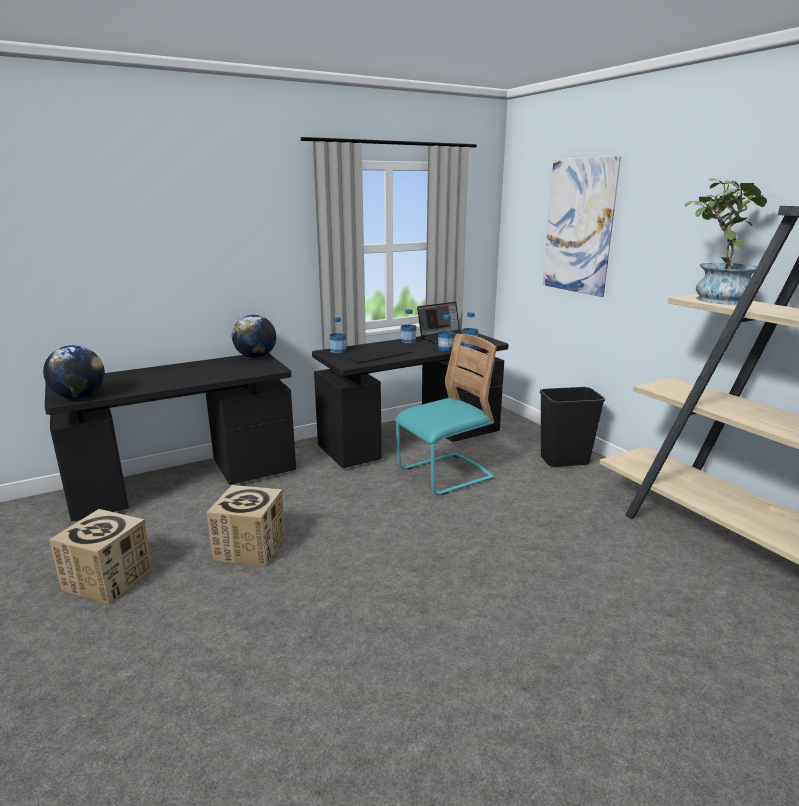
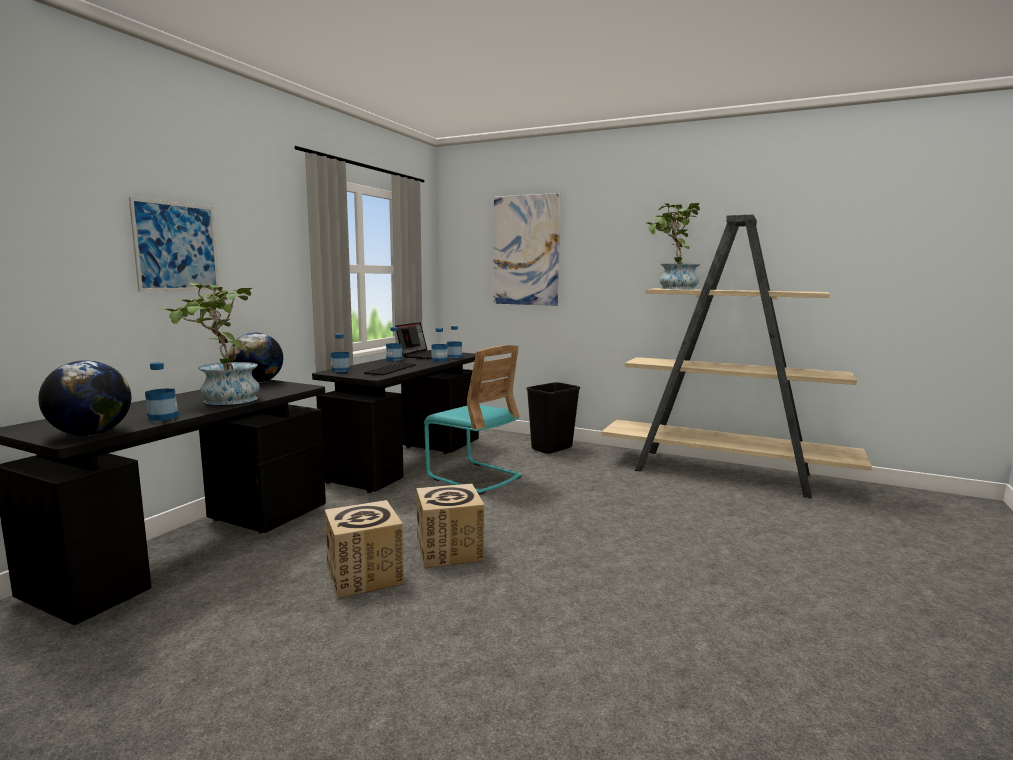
camera: 35 degrees left, 10 degrees down
(108, 579) = (222, 658): cardboard box -> cardboard box (449, 550)
(138, 388) = (163, 417): none -> bottle
(187, 243) = (176, 247): none -> picture
(198, 375) = (222, 400): none -> potted plant
(444, 475) = (473, 477): turquoise chair -> turquoise chair turned 105 degrees clockwise

